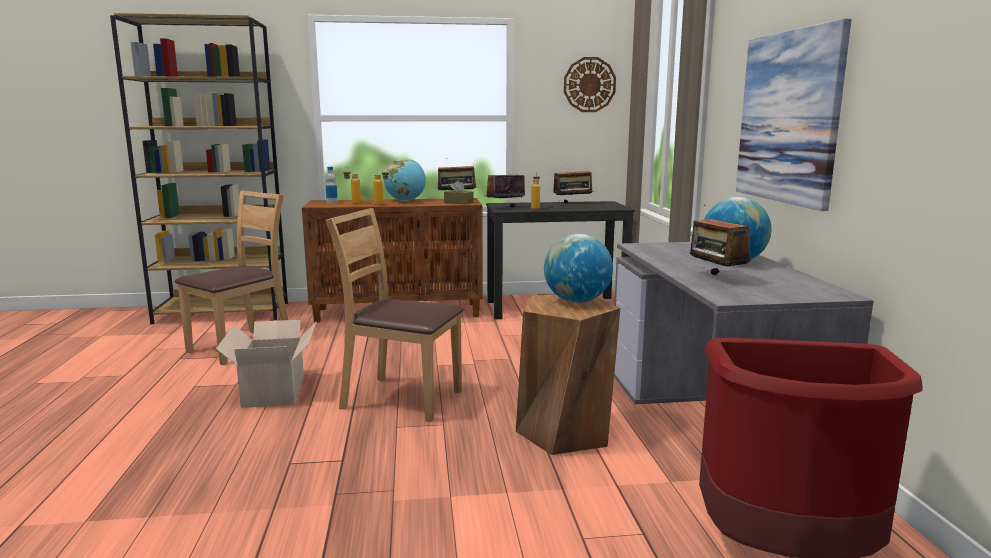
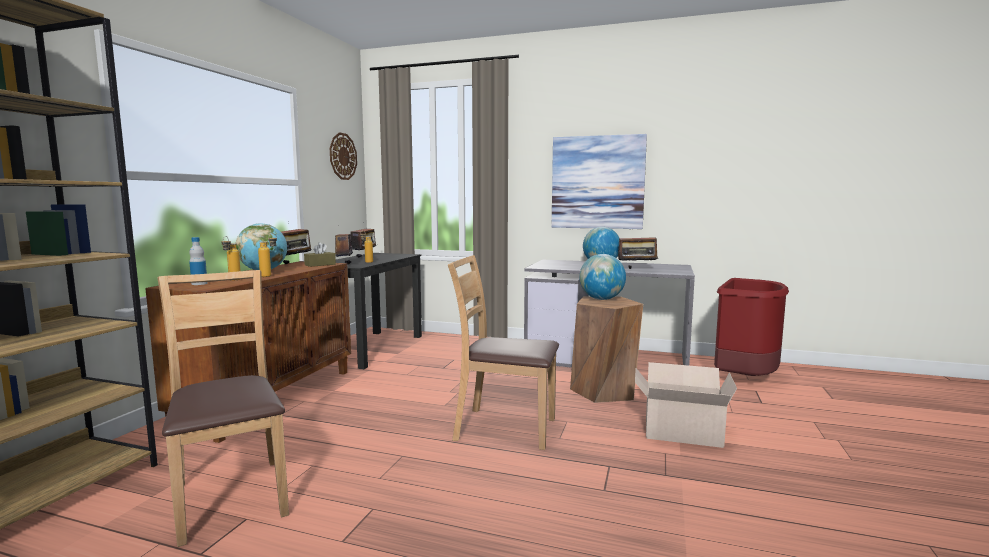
camera: 65 degrees left, 5 degrees down
(275, 390) = (419, 484): cardboard box -> cardboard box (679, 432)
(401, 398) = (504, 428): brown chair -> brown chair turned 60 degrees clockwise

